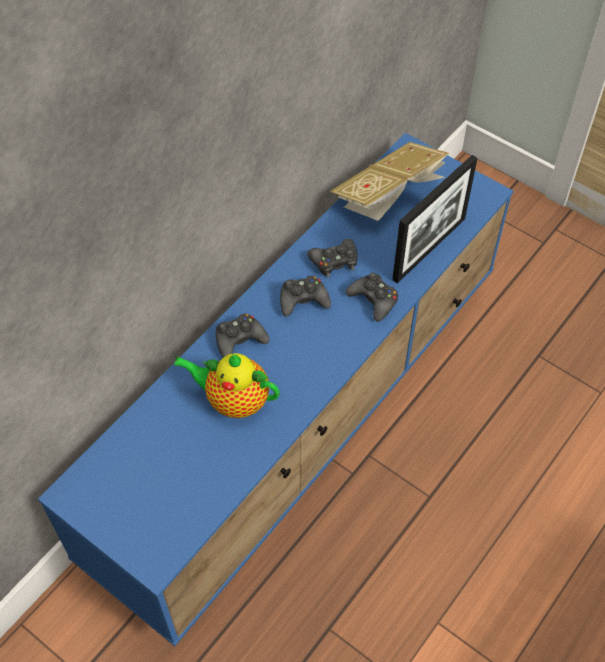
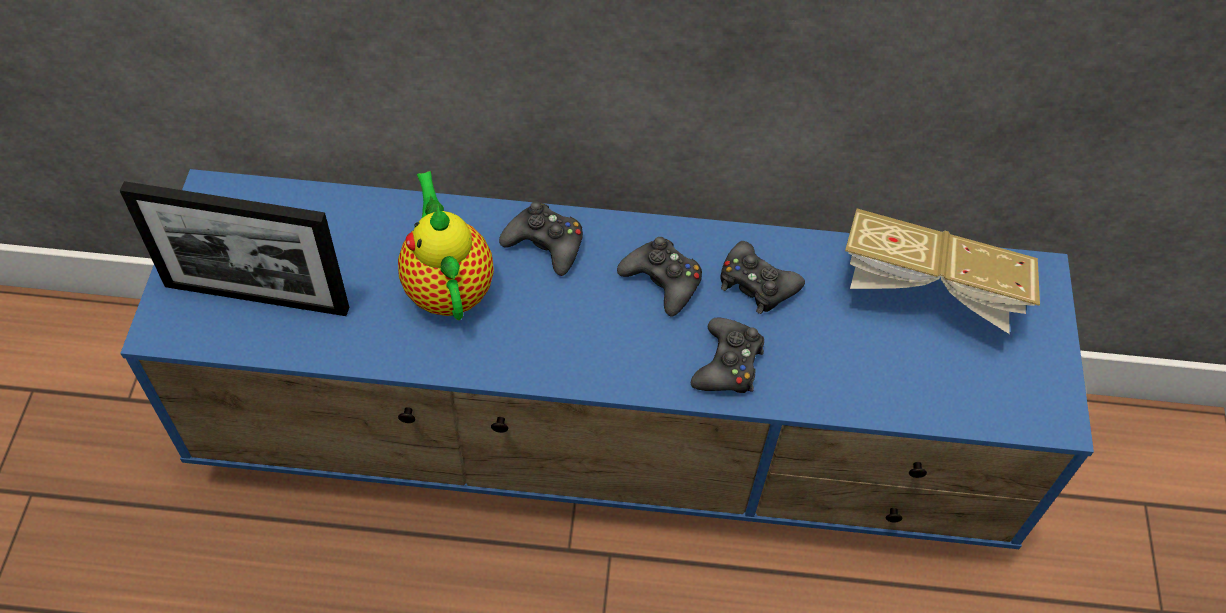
camera: 55 degrees right, 0 degrees up
(429, 249) = (877, 390): picture frame -> picture frame (256, 297)

